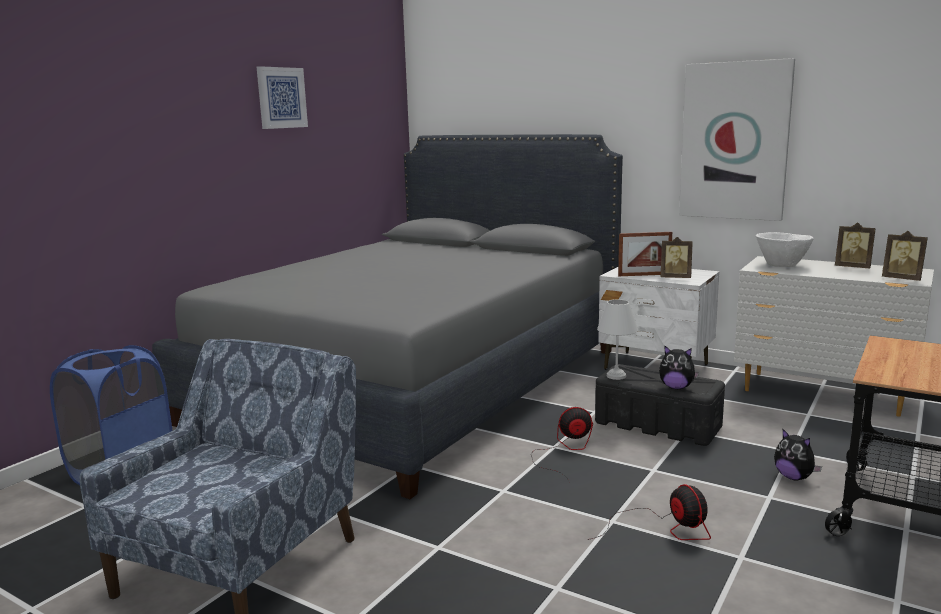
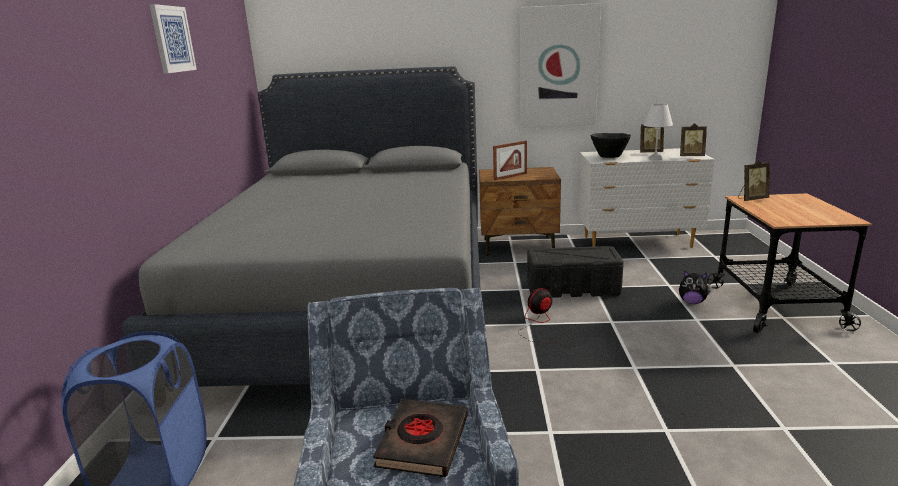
camera: 30 degrees left, 5 degrees up
(221, 480) = (422, 442): none -> black book
(615, 375) = (542, 258): white table lamp -> white table lamp (654, 159)
(656, 367) = (519, 246): white nightstand -> brown nightstand
(664, 528) = (670, 361): fan -> none
(675, 278) = (535, 175): picture frame -> picture frame (751, 199)
(676, 387) = (593, 257): plush toy -> none
(782, 266) = (609, 157): white bowl -> black bowl

